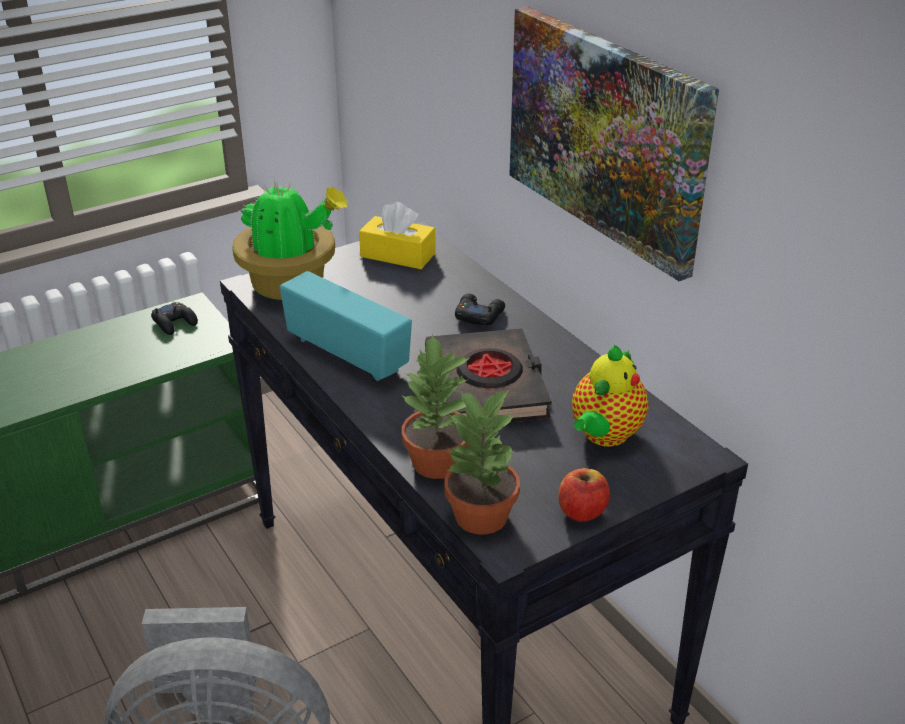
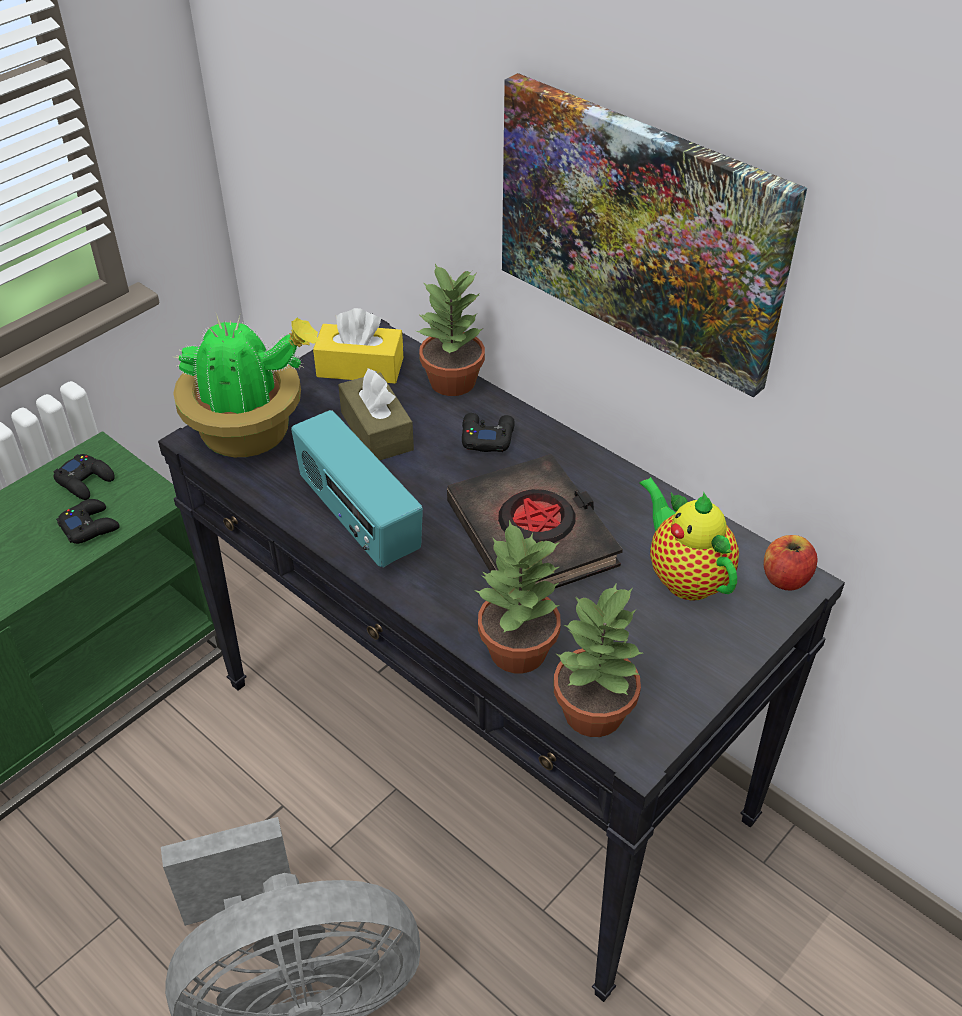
camera: 15 degrees left, 10 degrees up
(165, 353) = (90, 526): none -> black game controller
(348, 354) = (358, 520): radio -> radio turned 150 degrees counterclockwise
(391, 298) = (377, 431): none -> brown tissue box
(468, 275) = (453, 382): none -> potted plant
(581, 511) = (698, 682): apple -> apple (785, 578)
(604, 435) = (685, 576): teapot -> teapot turned 135 degrees clockwise

